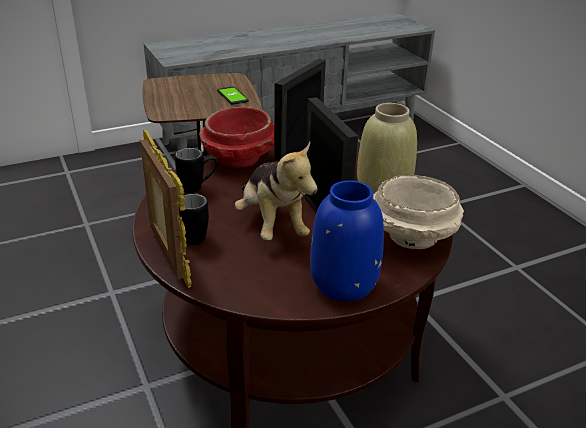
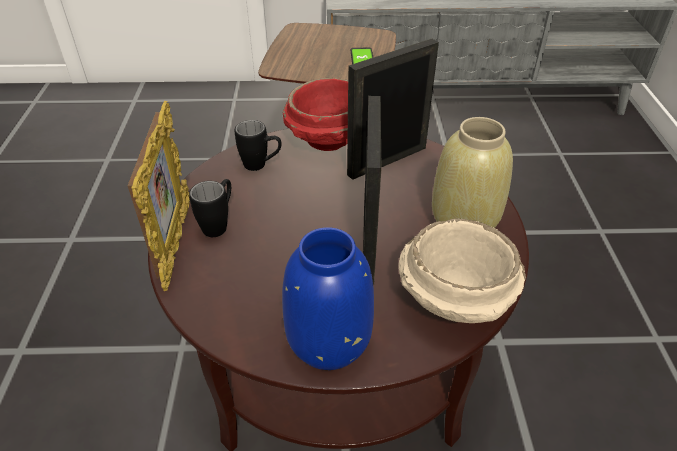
camera: 25 degrees right, 10 degrees up
(272, 224) = (305, 233): plush toy -> none

